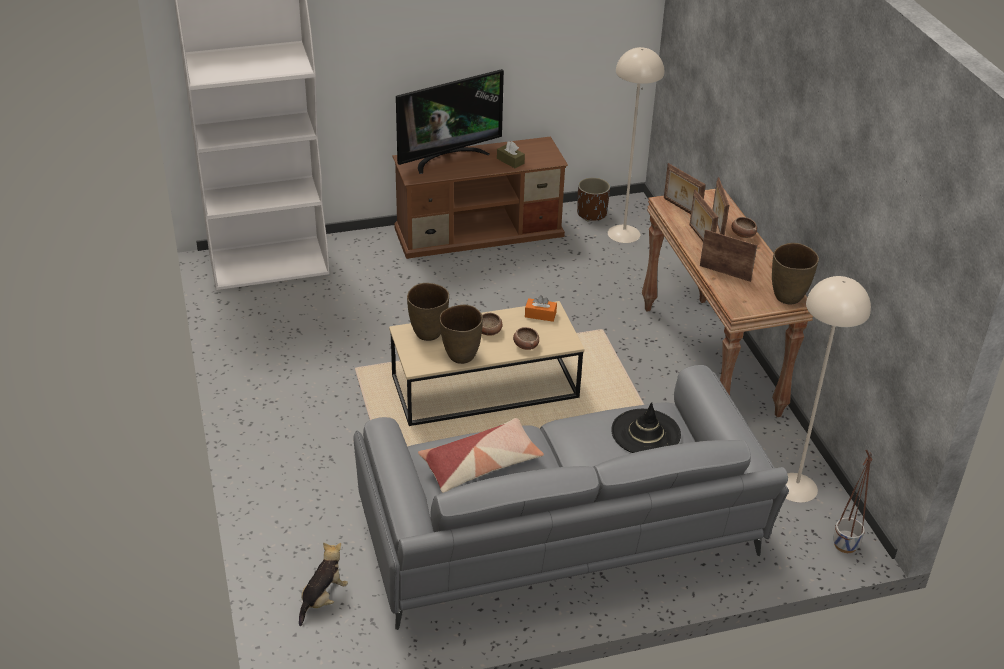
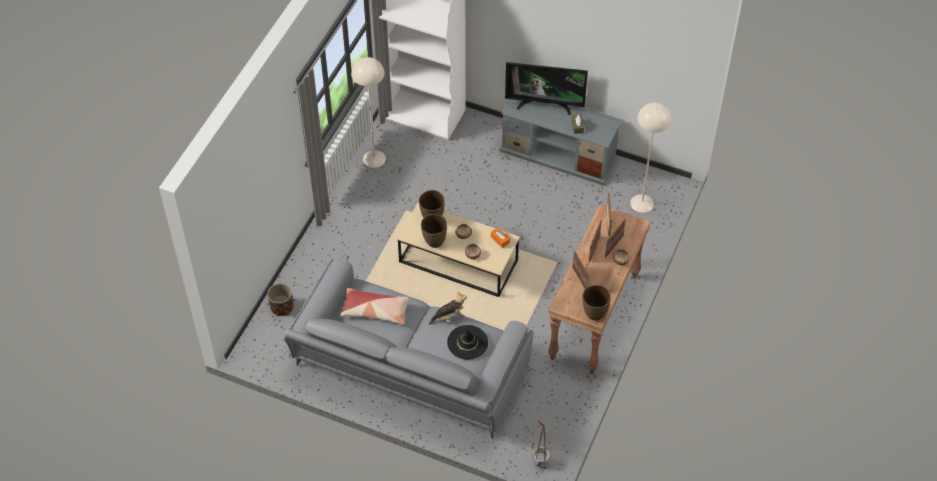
camera: 40 degrees right, 15 degrees up
(323, 598) = (280, 330): plush toy -> plush toy (449, 317)
(480, 231) = (559, 154): brown tv stand -> grey tv stand
(592, 214) = (638, 177): brown planter -> brown planter (282, 307)
(796, 487) = (553, 417): beige floor lamp -> beige floor lamp (374, 158)

